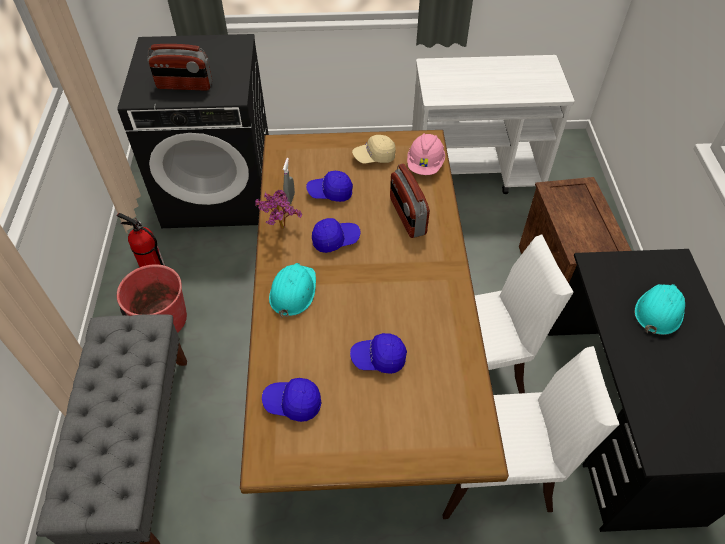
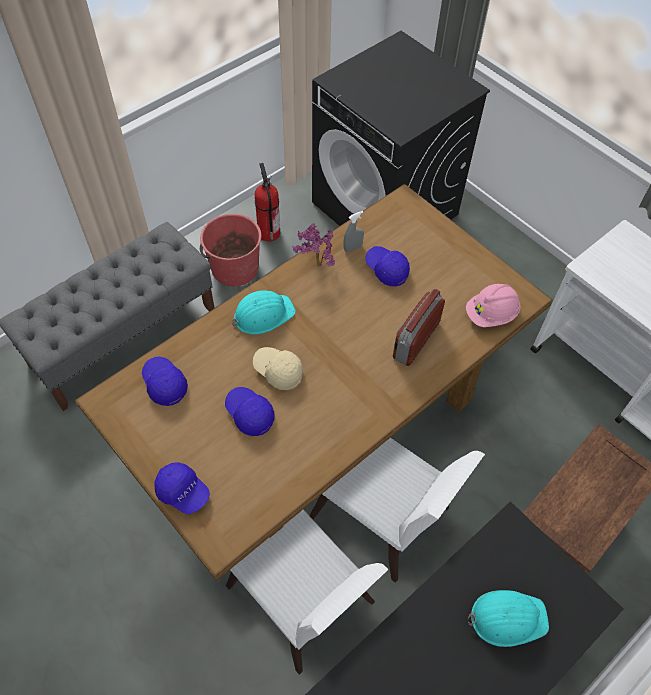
camera: 50 degrees right, 5 degrees up
(184, 86) = (378, 96): radio -> none
(335, 240) = (340, 307): blue cap -> blue cap (183, 492)
(374, 157) = (460, 272): beige cap -> beige cap (278, 371)

